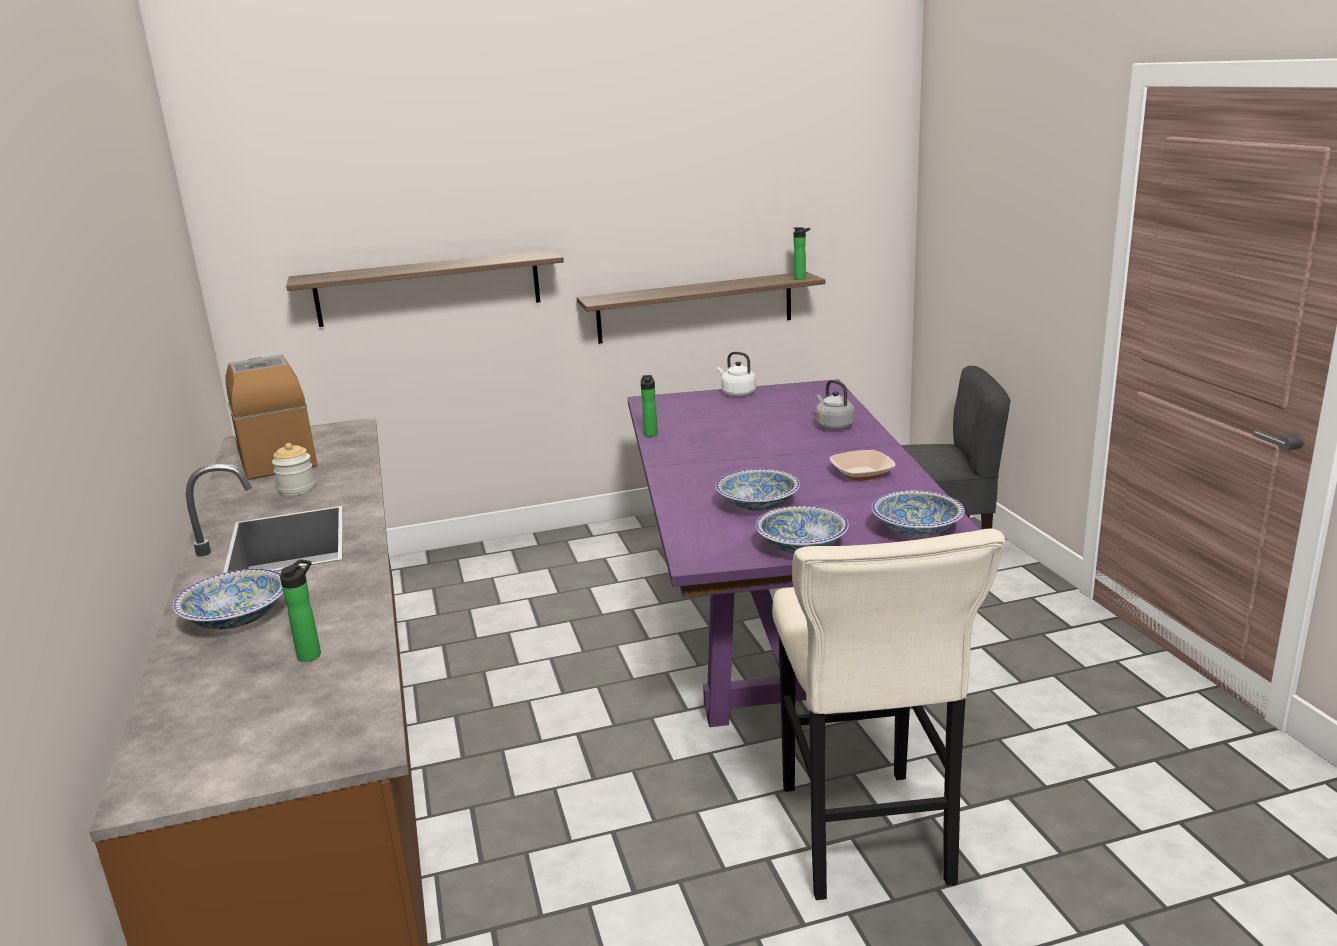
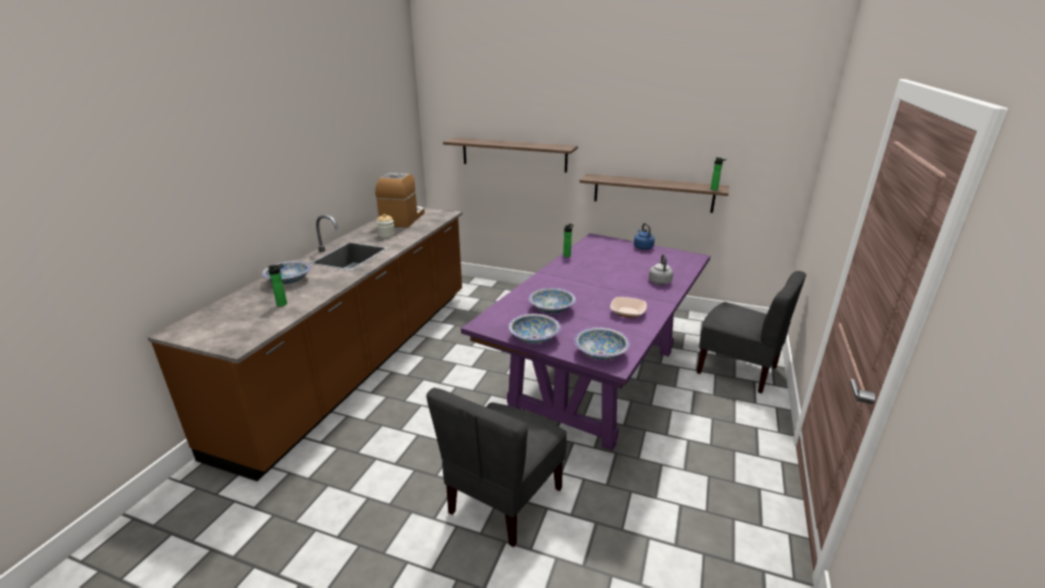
camera: 35 degrees right, 5 degrees up
(737, 393) = (642, 247): white kettle -> blue kettle
(866, 841) = (504, 500): beige stool -> grey chair

